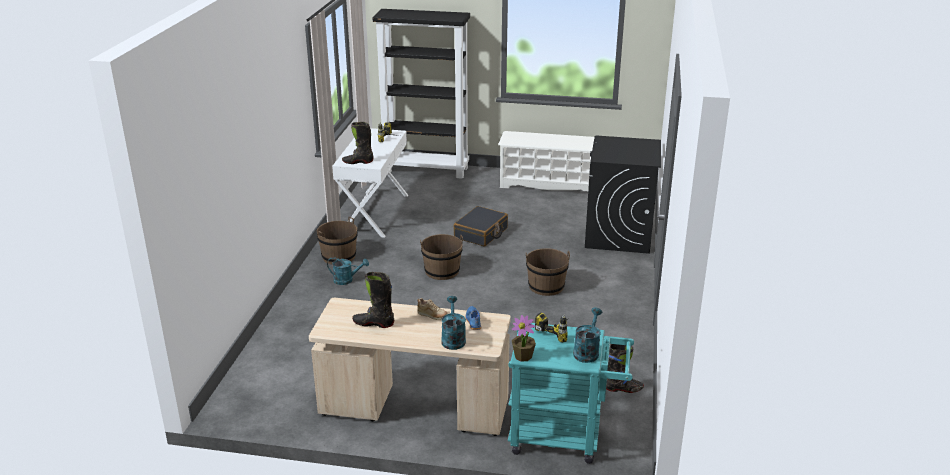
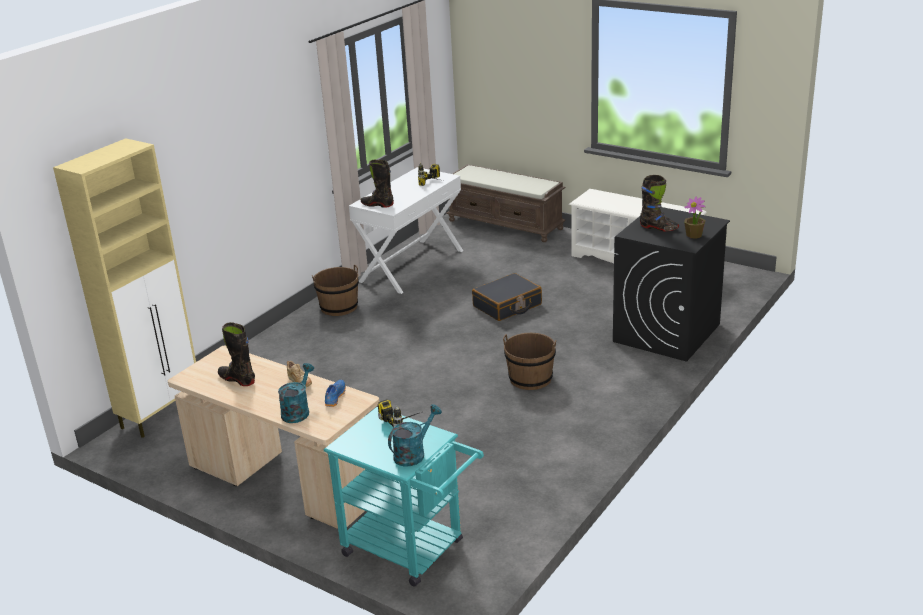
camera: 25 degrees right, 0 degrees up
(249, 375) = (162, 413): none -> beige cabinet
(347, 280) = (327, 333): turquoise watering can -> none
(426, 170) = (506, 224): black bookcase -> brown bench
(442, 271) = (430, 341): brown bucket -> none
(523, 356) = (343, 444): potted plant -> potted plant (694, 235)
(623, 389) = (520, 513): black boot -> black boot (658, 228)

